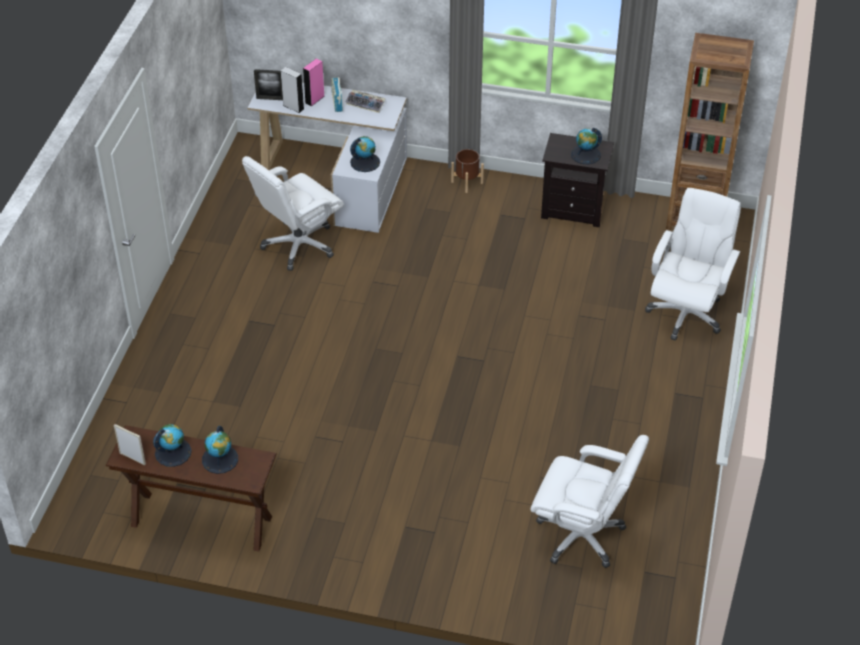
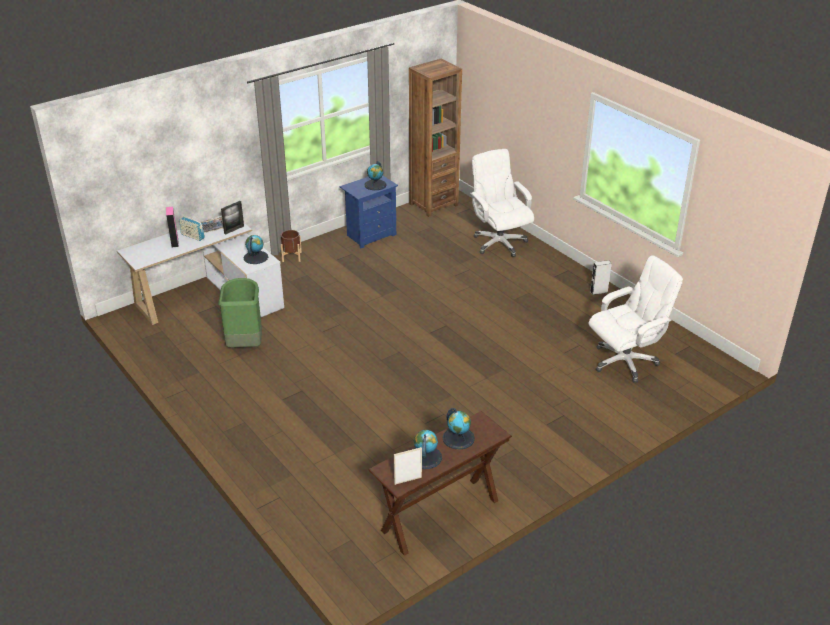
camera: 50 degrees left, 10 degrees down
(270, 98) = (143, 257): picture frame -> picture frame (234, 230)
(293, 107) = (167, 253): grey speaker -> grey speaker (598, 292)
(298, 245) = (245, 344): white office chair -> green trash can
(574, 209) = (370, 235): black nightstand -> blue nightstand

